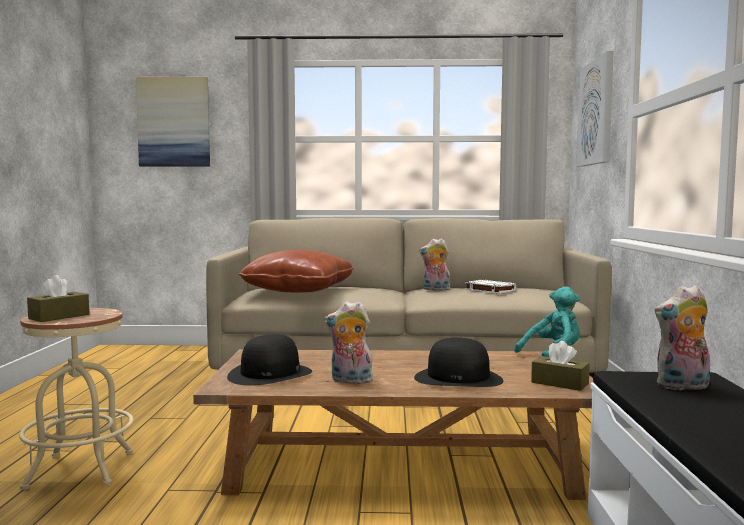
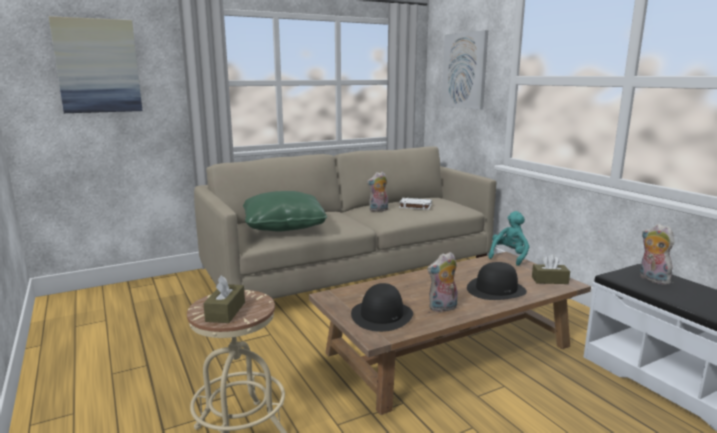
camera: 30 degrees left, 10 degrees up
(298, 290) = (284, 226): brown pillow -> green pillow
(682, 387) = (651, 279): plush toy -> plush toy turned 105 degrees clockwise

